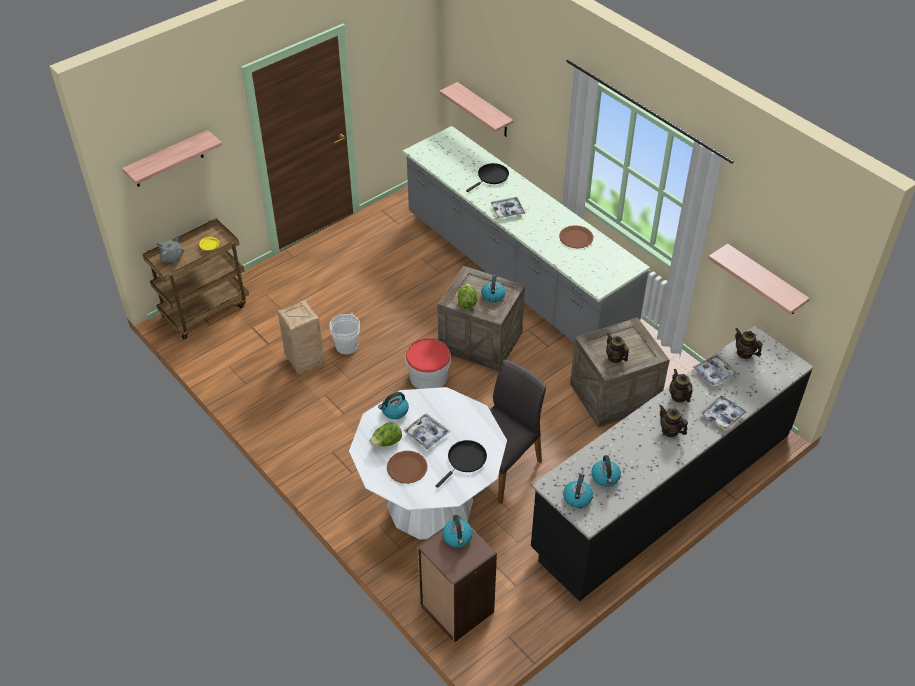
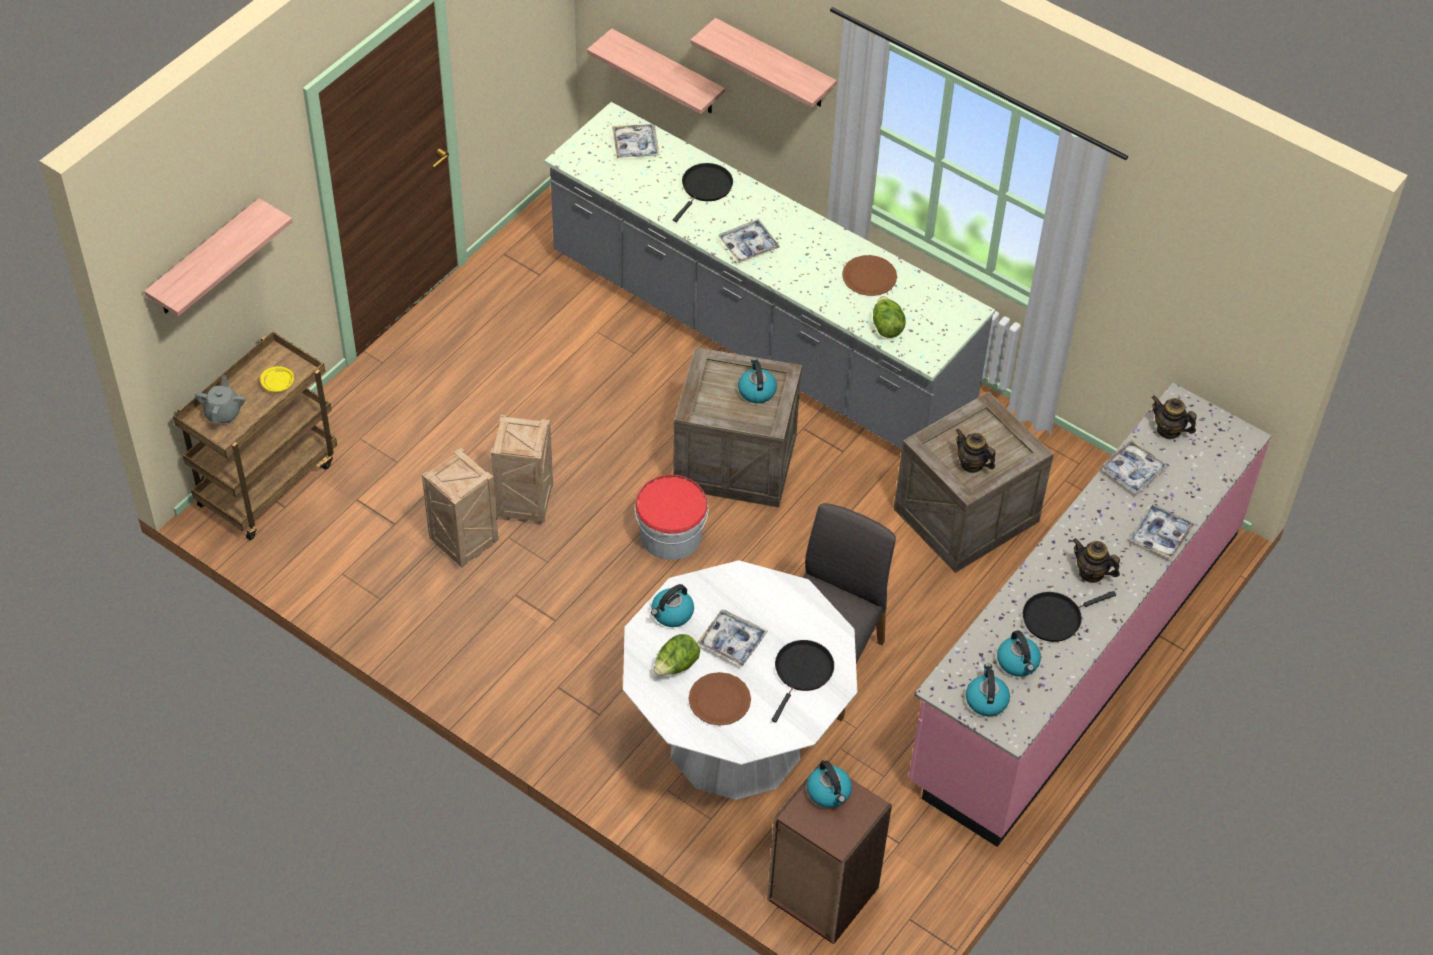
camera: 15 degrees left, 5 degrees up
(346, 346) = (523, 506): white bucket -> crate
(458, 150) = (635, 145): none -> tray
(467, 303) = (720, 411): lettuce -> lettuce (886, 327)
(638, 454) = (1055, 618): none -> black frying pan
(663, 490) = (1076, 655): black counter -> pink counter
(679, 396) = (1090, 516): teapot -> none
(764, 281) = (1184, 317): shelf -> shelf (774, 65)

